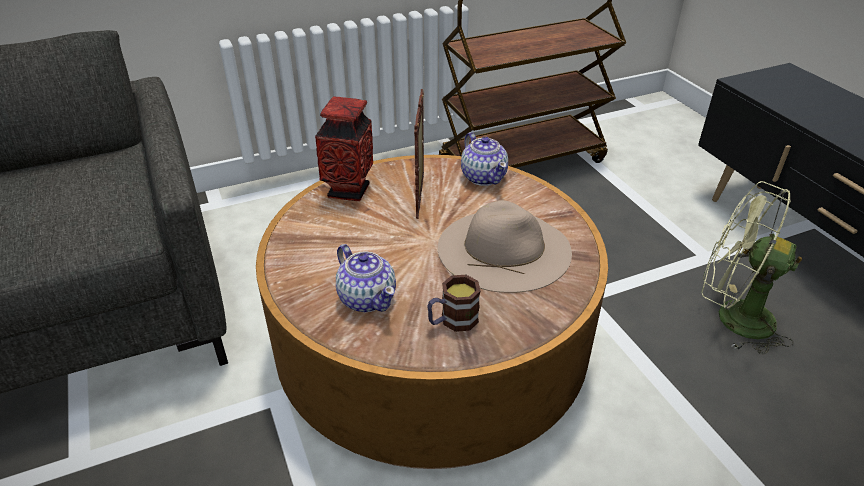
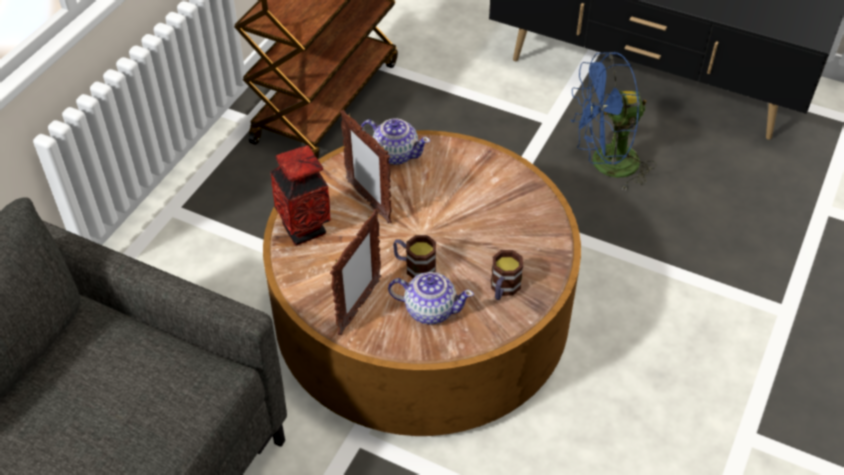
camera: 40 degrees left, 10 degrees up
(315, 263) = (359, 307): none -> picture frame
(397, 259) = (414, 266): none -> mug
(504, 249) = (477, 211): beige hat -> none
(732, 317) = (605, 165): green fan -> blue fan

